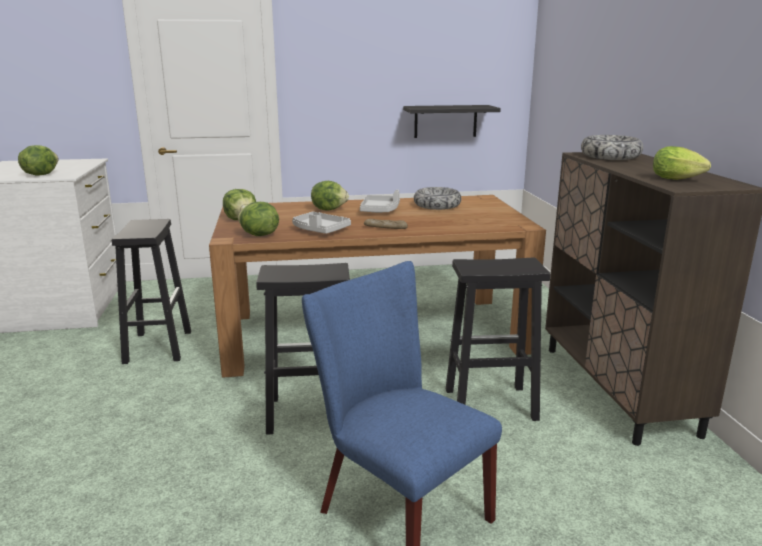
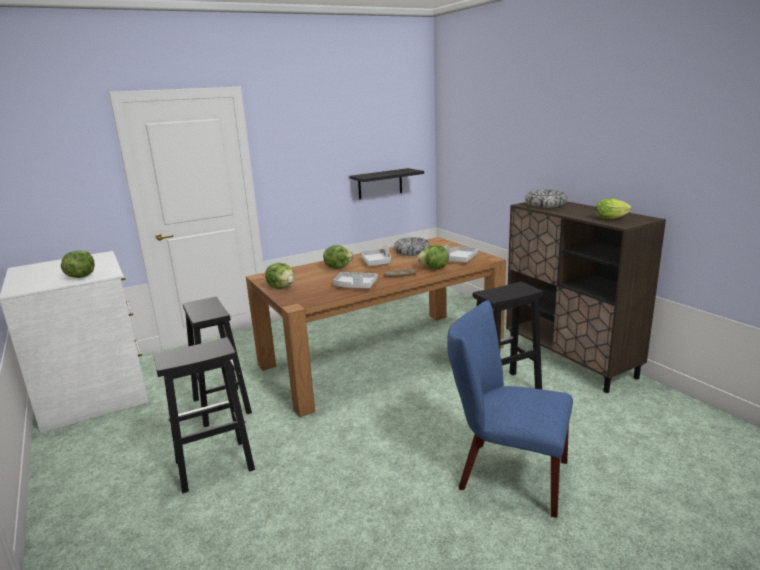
camera: 20 degrees left, 0 degrees up
(258, 235) = (315, 298): lettuce -> lettuce (434, 269)
(308, 414) = (390, 427): black stool -> black stool (213, 466)
(484, 221) = (459, 259): none -> grey tray

